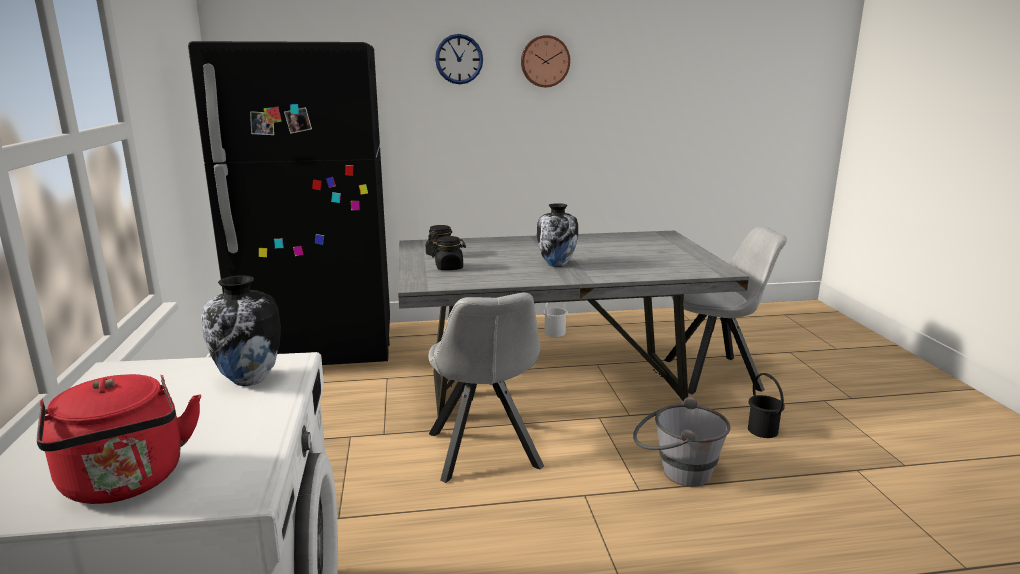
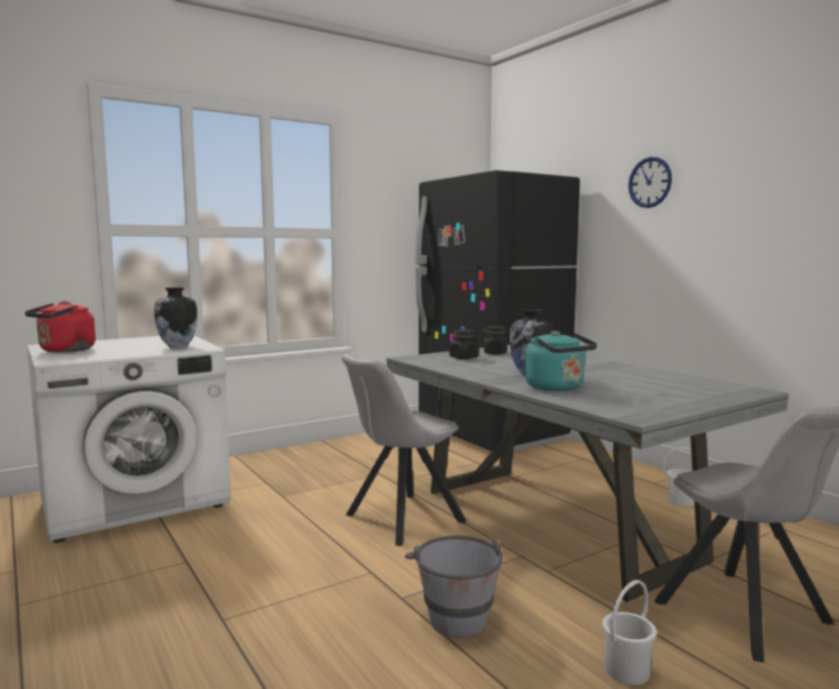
camera: 65 degrees right, 10 degrees down
(545, 61) = (737, 175): wall clock -> none
(618, 268) = (557, 388): none -> turquoise kettle
(763, 430) = (627, 670): black bucket -> white bucket

